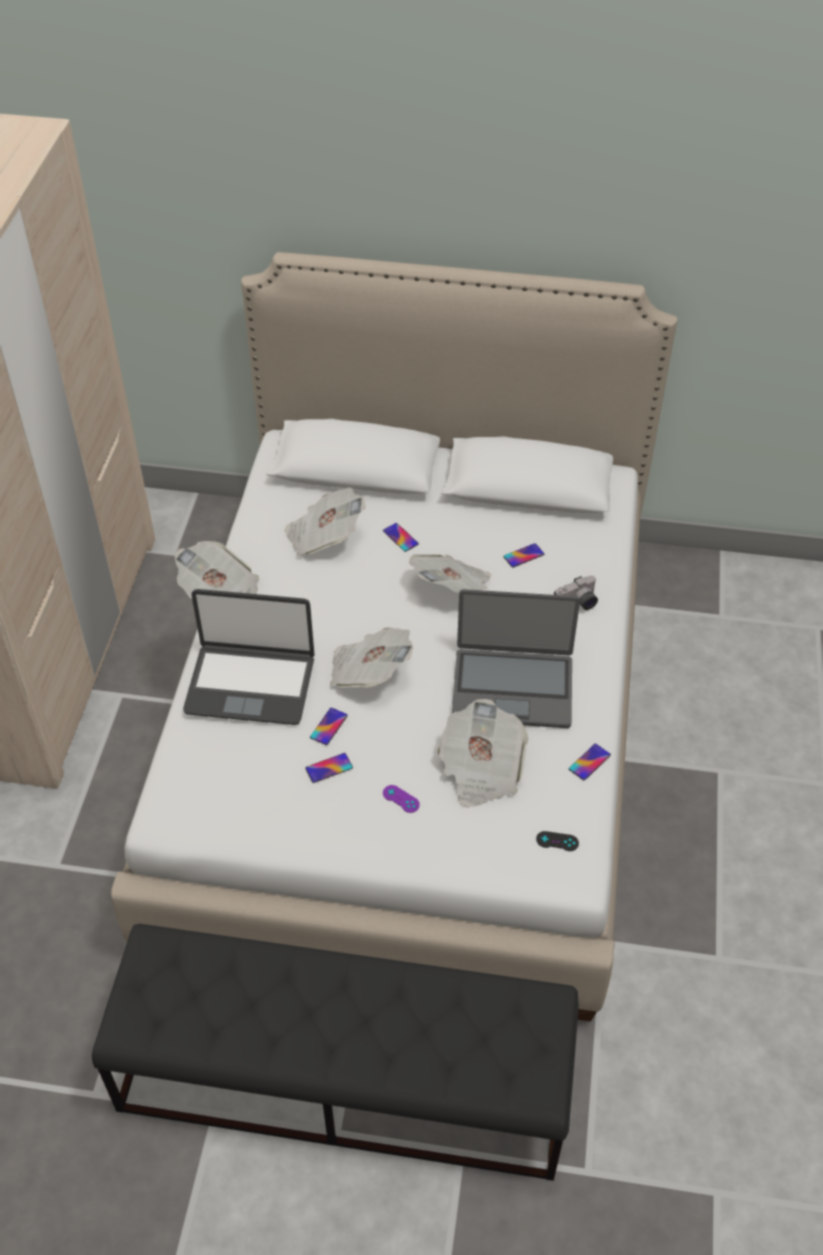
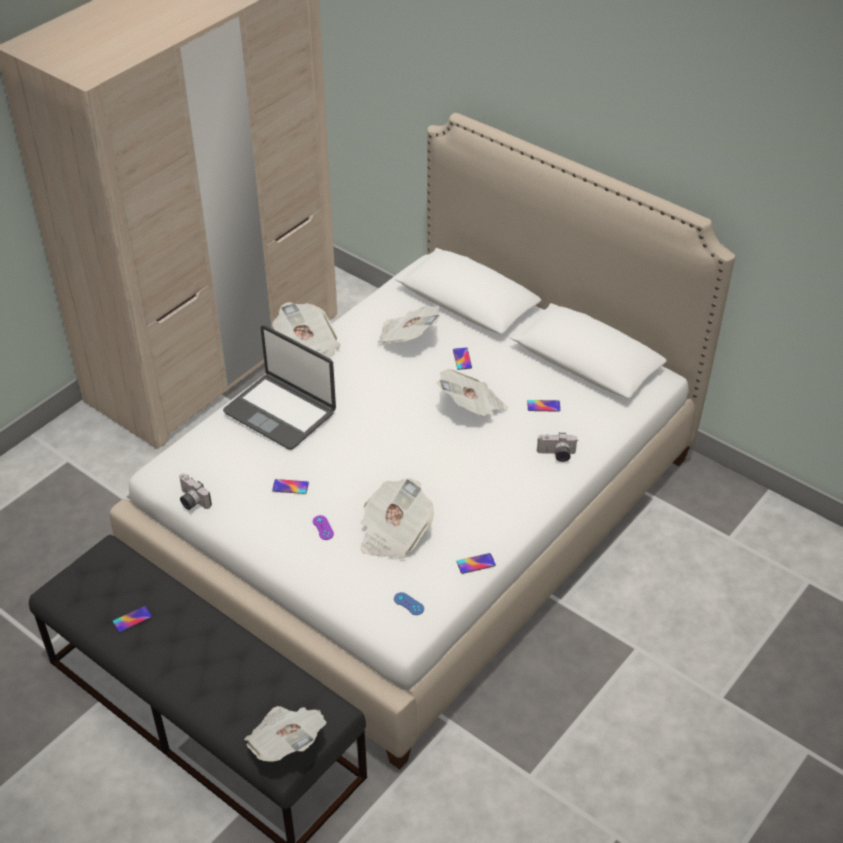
camera: 30 degrees right, 5 degrees down
(227, 838) = (191, 501): none -> camera
(328, 726) = (311, 460): phone -> phone (132, 619)
(369, 672) = (366, 437): newspaper -> newspaper (286, 742)
(512, 687) = (460, 490): laptop -> none
(557, 841) = (408, 604): black game controller -> blue game controller

